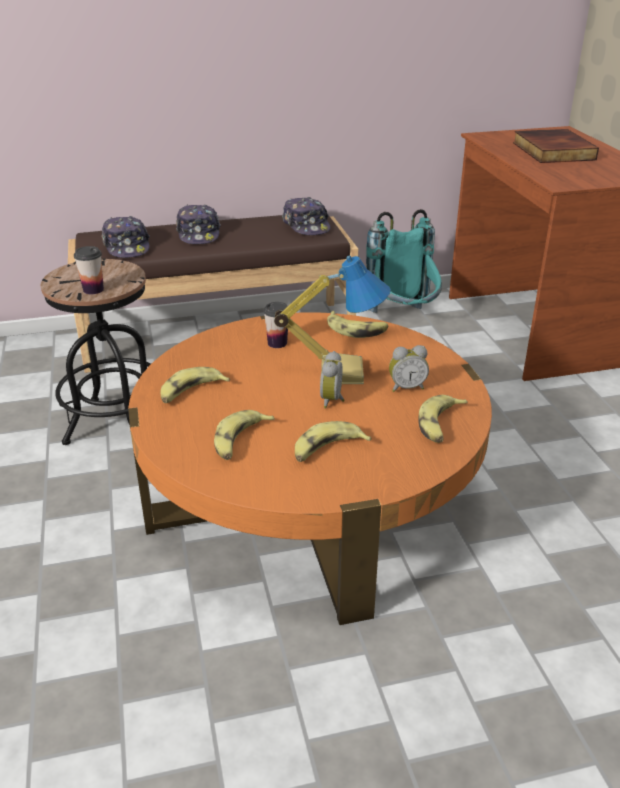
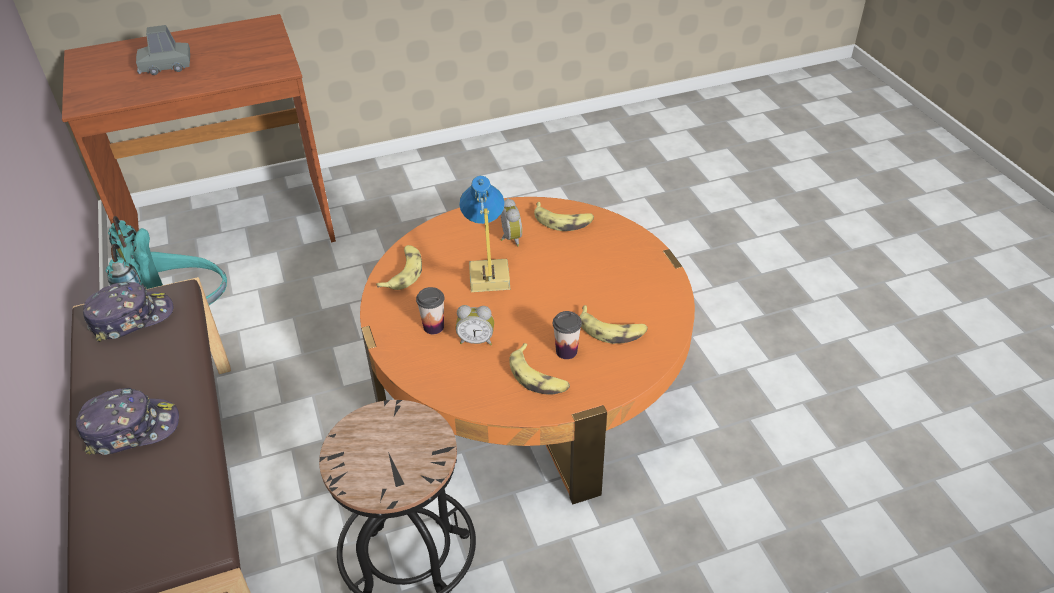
camera: 95 degrees left, 10 degrees up
(93, 290) = (424, 440): cup -> cup (566, 351)
(127, 247) = (164, 508): cap -> none
(327, 450) = (611, 278): banana -> none
(333, 400) = (537, 280): alarm clock -> alarm clock (476, 340)
(551, 151) = (166, 66): book -> grey toy car

